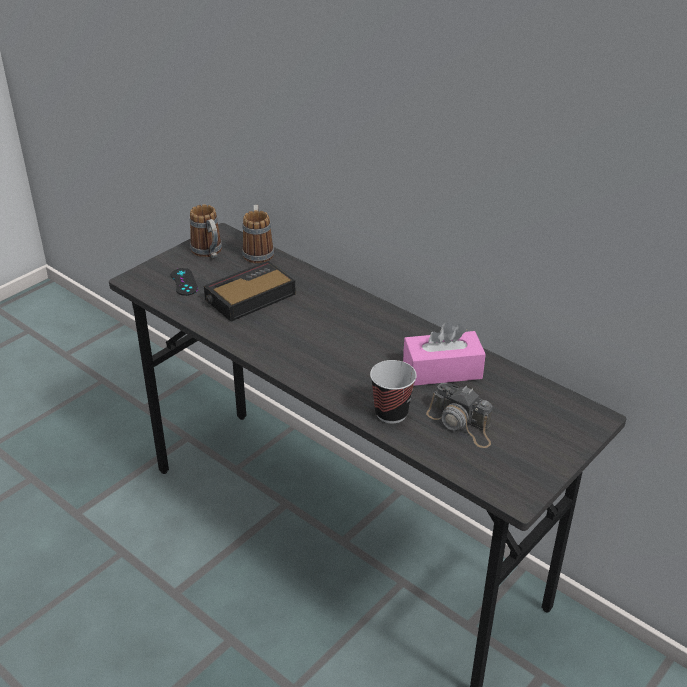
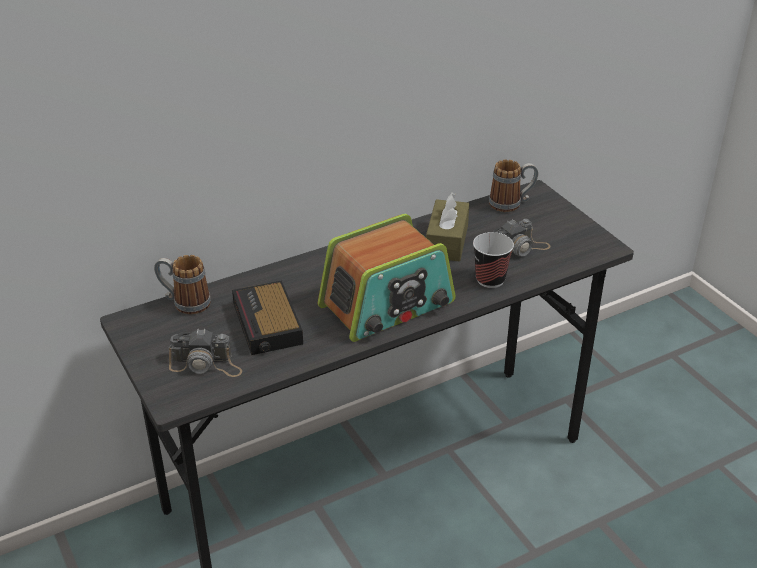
camera: 70 degrees left, 0 degrees up
(184, 282) = (206, 364): black game controller -> camera
(209, 253) = (160, 337): mug -> mug (511, 204)
(311, 355) = (387, 305): none -> radio
(442, 370) = (447, 241): pink tissue box -> brown tissue box

